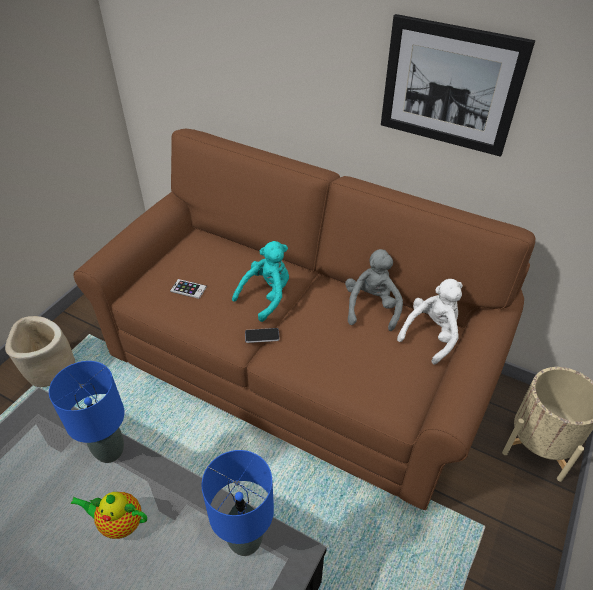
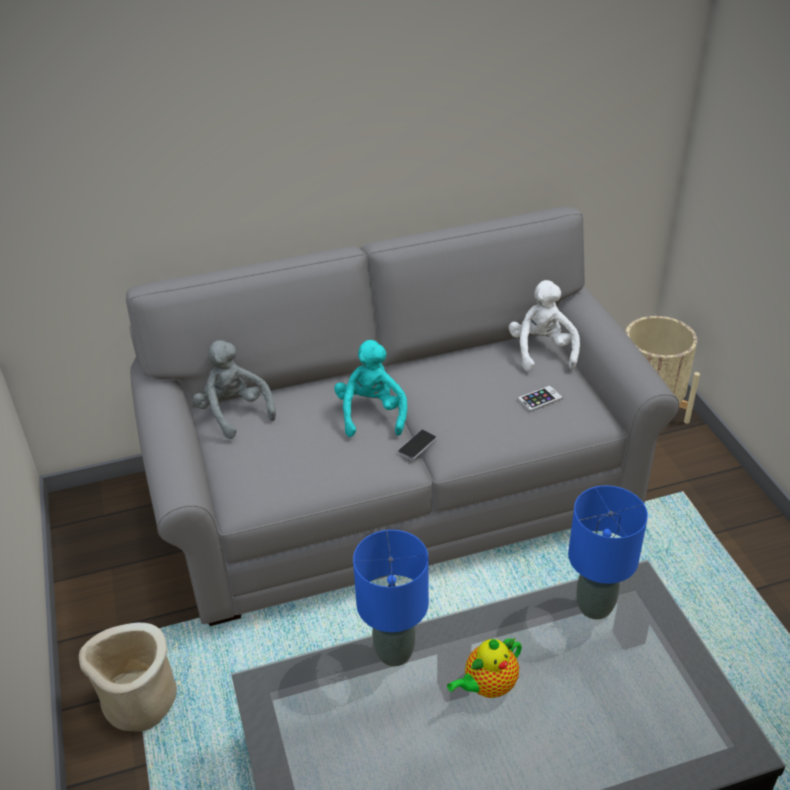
camera: 45 degrees left, 5 degrees down
(188, 289) = (290, 458): phone -> phone (539, 399)
(296, 368) = (399, 496): brown sofa -> grey sofa
(371, 307) = (470, 361): grey plush toy -> grey plush toy (234, 412)
(450, 86) = (452, 102): picture -> none

